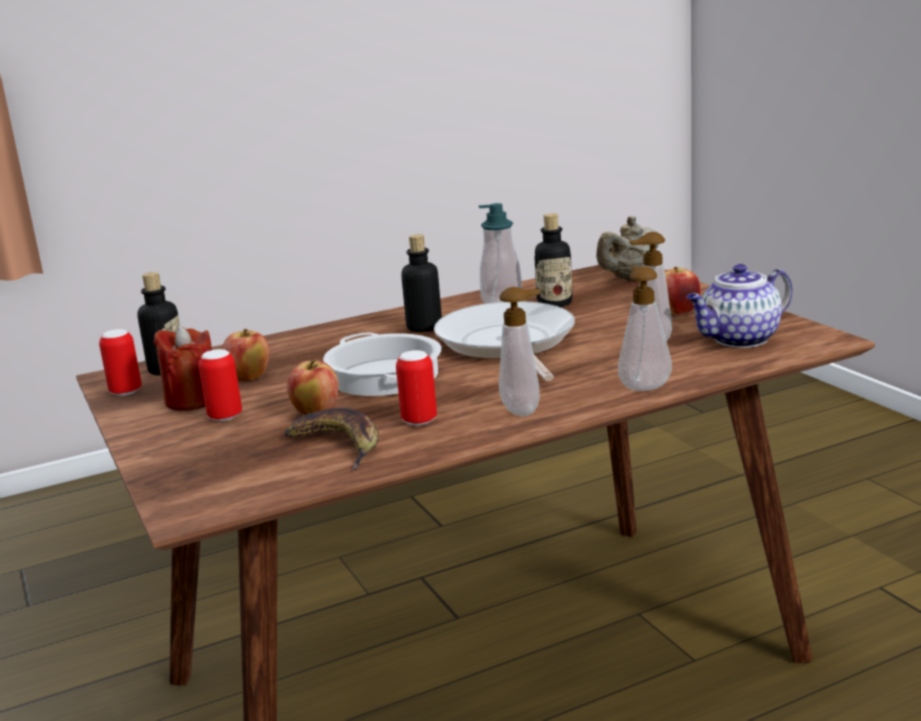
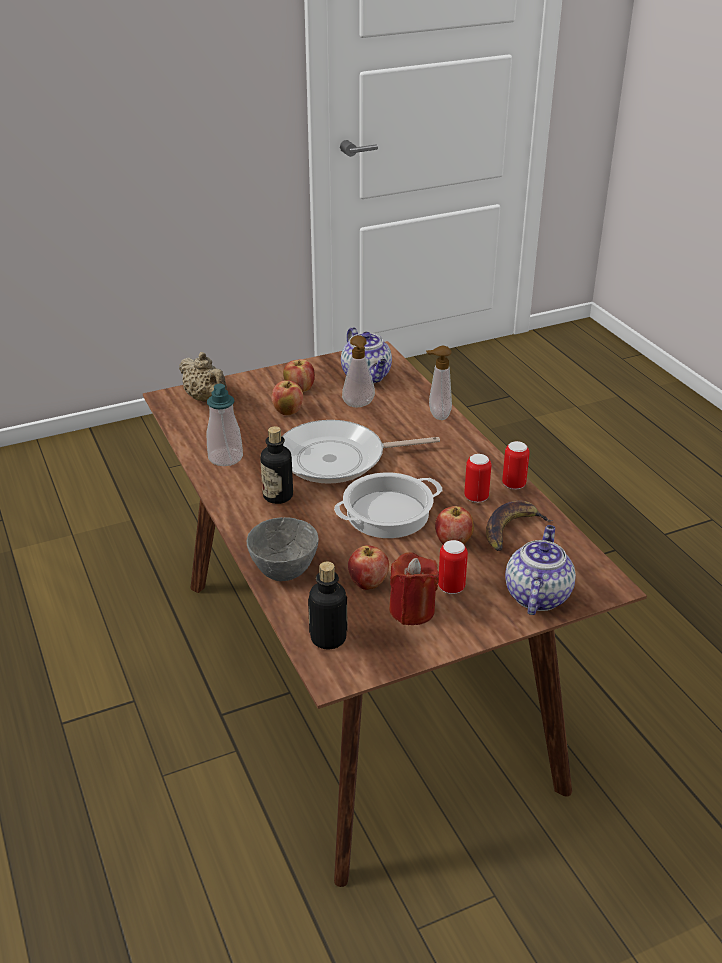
camera: 90 degrees left, 15 degrees up
(126, 391) = (379, 656): can -> can (513, 484)
(188, 464) = (536, 595): none -> teapot
(283, 343) = (282, 571): none -> grey bowl
(524, 410) = (466, 458): soap dispenser -> none
(554, 303) = (250, 434): bottle -> none
(616, 312) = (287, 412): none -> apple

